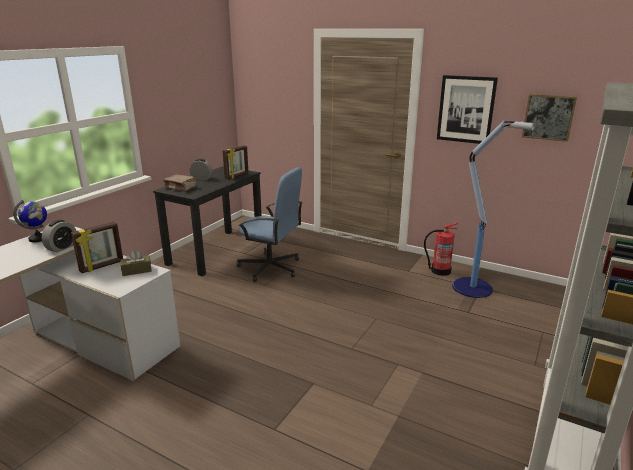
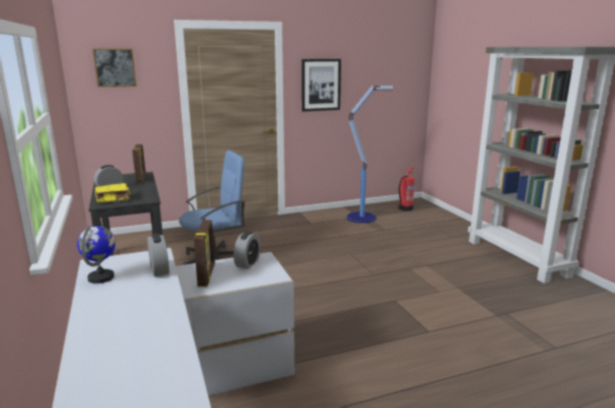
camera: 50 degrees left, 5 degrees down
(137, 270) = (247, 263): brown tissue box -> alarm clock
(180, 188) = (113, 199): brown book -> yellow book
(440, 271) = (328, 216): fire extinguisher -> fire extinguisher (405, 208)
(548, 117) = (374, 84): picture -> picture (115, 67)

